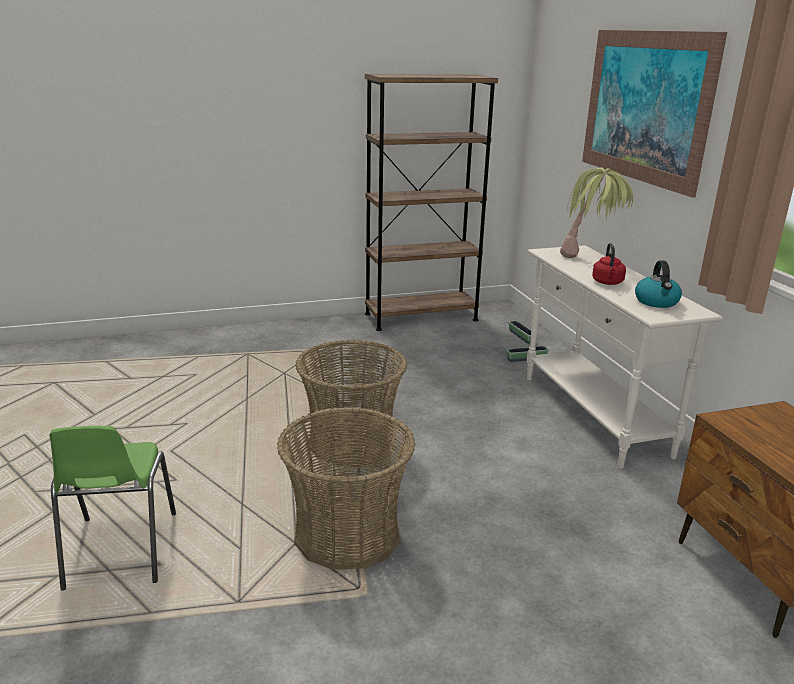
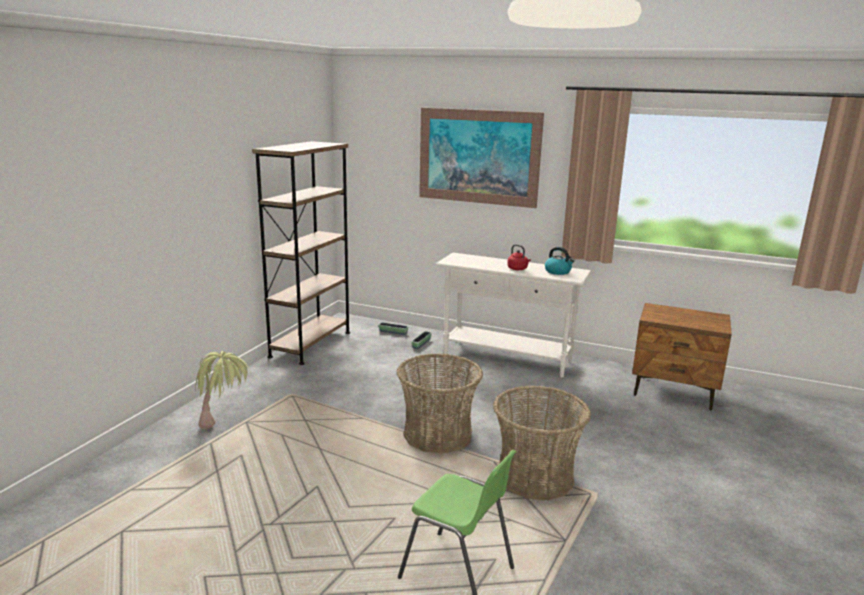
camera: 50 degrees left, 5 degrees down
(590, 258) = (476, 259): potted plant -> potted plant (225, 422)

